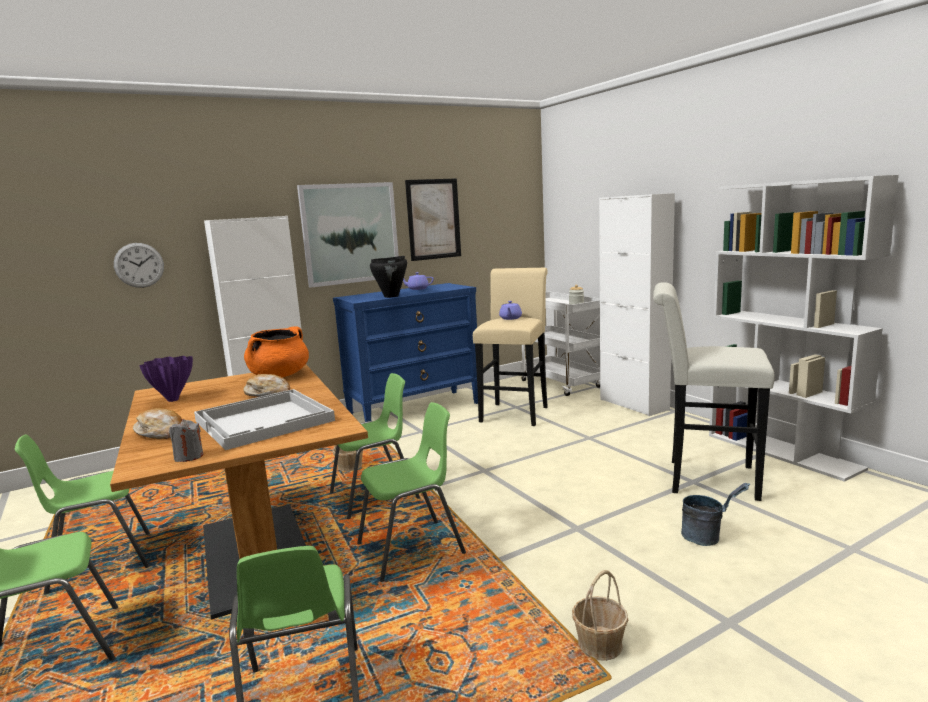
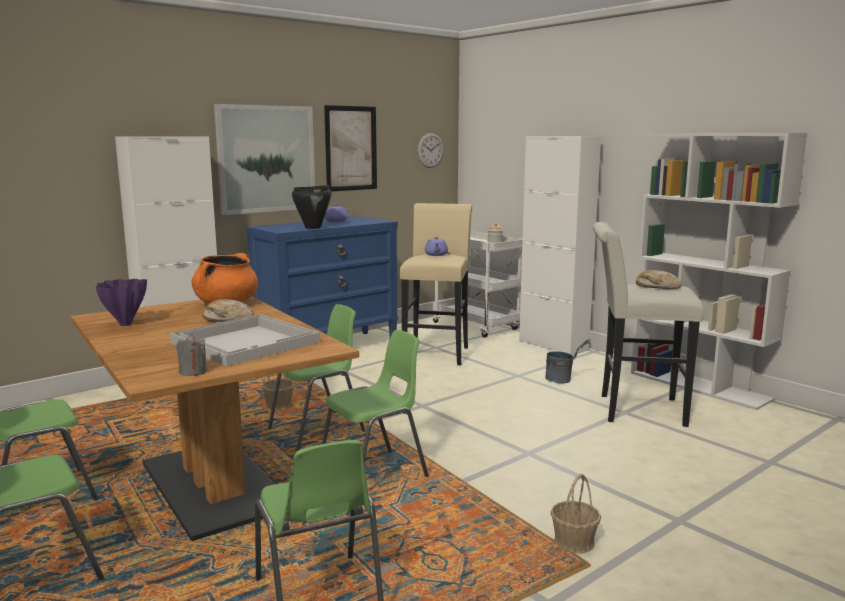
camera: 10 degrees left, 0 degrees up
(139, 265) = (41, 182): wall clock -> wall clock (430, 150)
(161, 433) = (142, 352): bread -> bread (657, 287)
(708, 537) = (648, 457): grey bucket -> grey bucket (563, 380)

